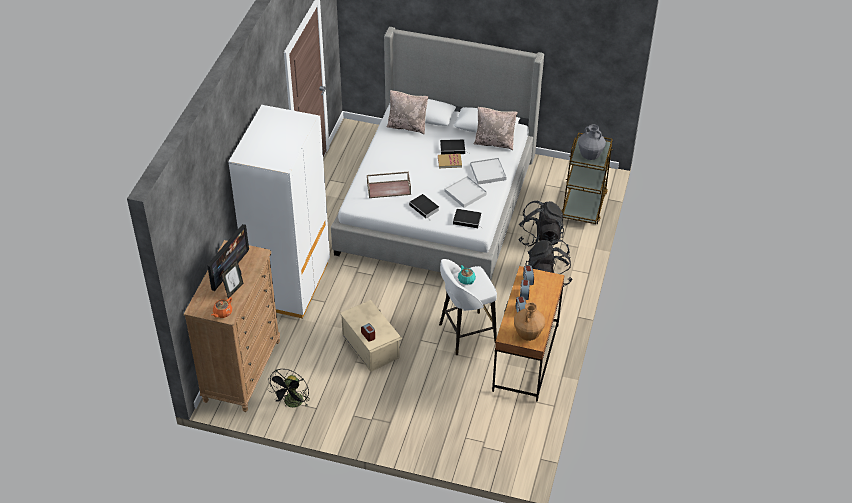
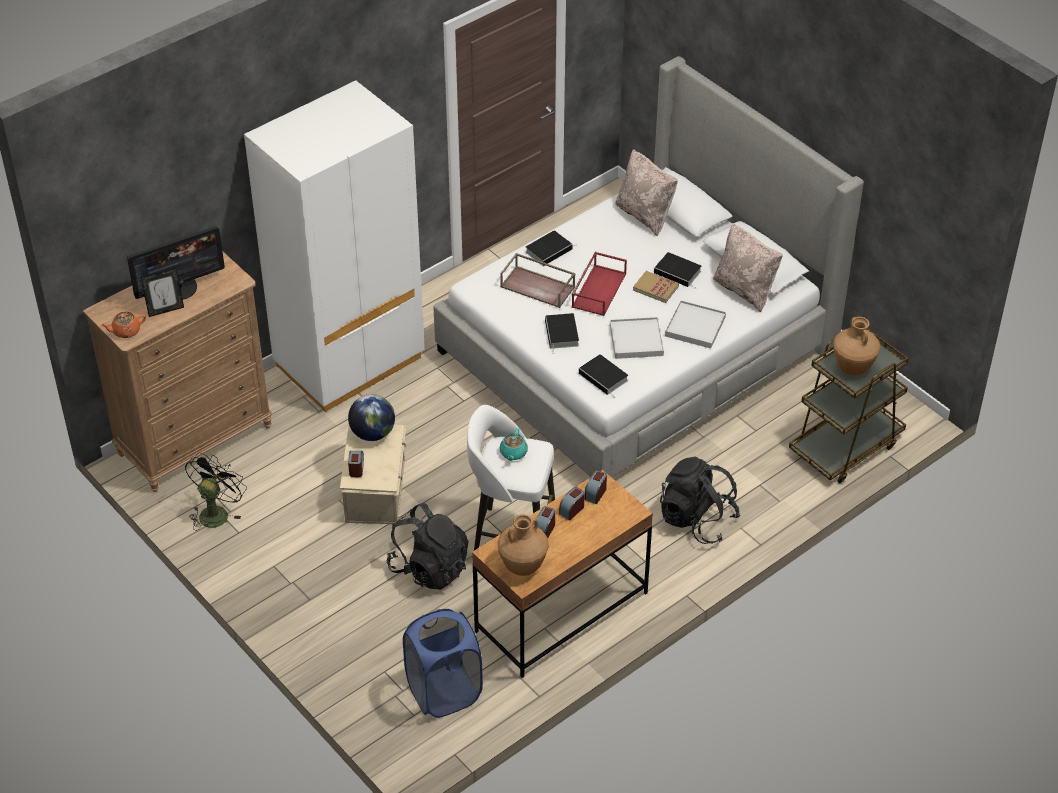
camera: 35 degrees right, 0 degrees up
(292, 404) = (216, 512): black fan -> black fan turned 150 degrees clockwise
(359, 312) = (372, 433): none -> globe
(375, 166) = (549, 250): none -> book
(421, 176) = (598, 289): none -> red tray
(505, 431) = (444, 692): none -> blue laundry basket
(540, 237) = (737, 461): black backpack -> black backpack (429, 568)
(590, 156) = (853, 368): grey vase -> brown vase

